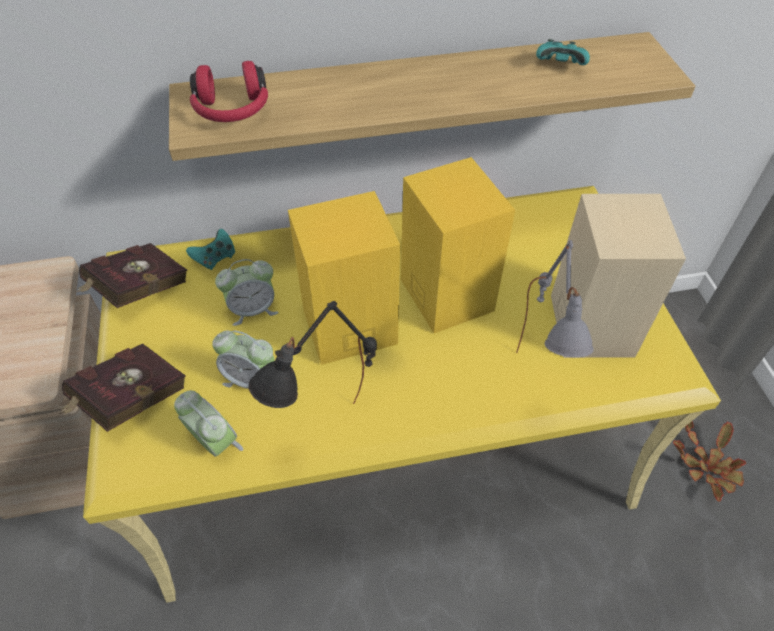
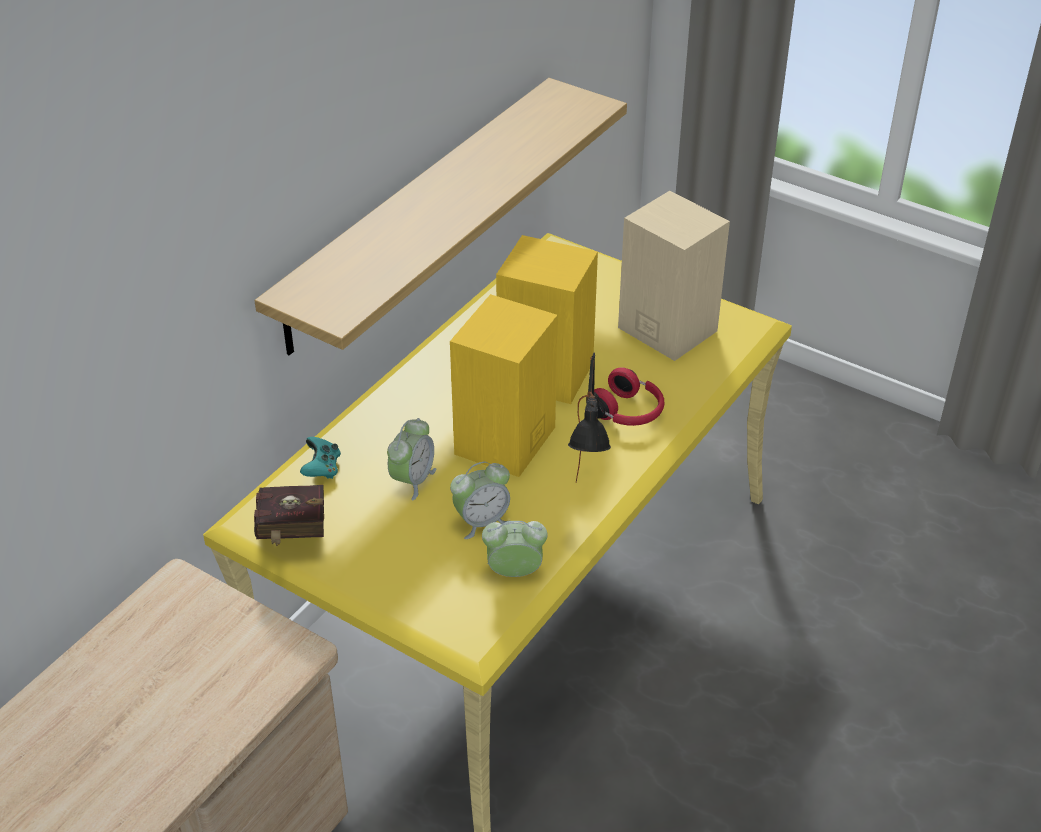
camera: 45 degrees left, 10 degrees down
(129, 401) = (410, 599): red book -> none
(232, 111) = (343, 289): red headphones -> red headphones (628, 412)
(535, 386) = (678, 389): grey table lamp -> none
(560, 66) = (525, 133): turquoise game controller -> none
(707, 467) = (779, 435): potted plant -> none

